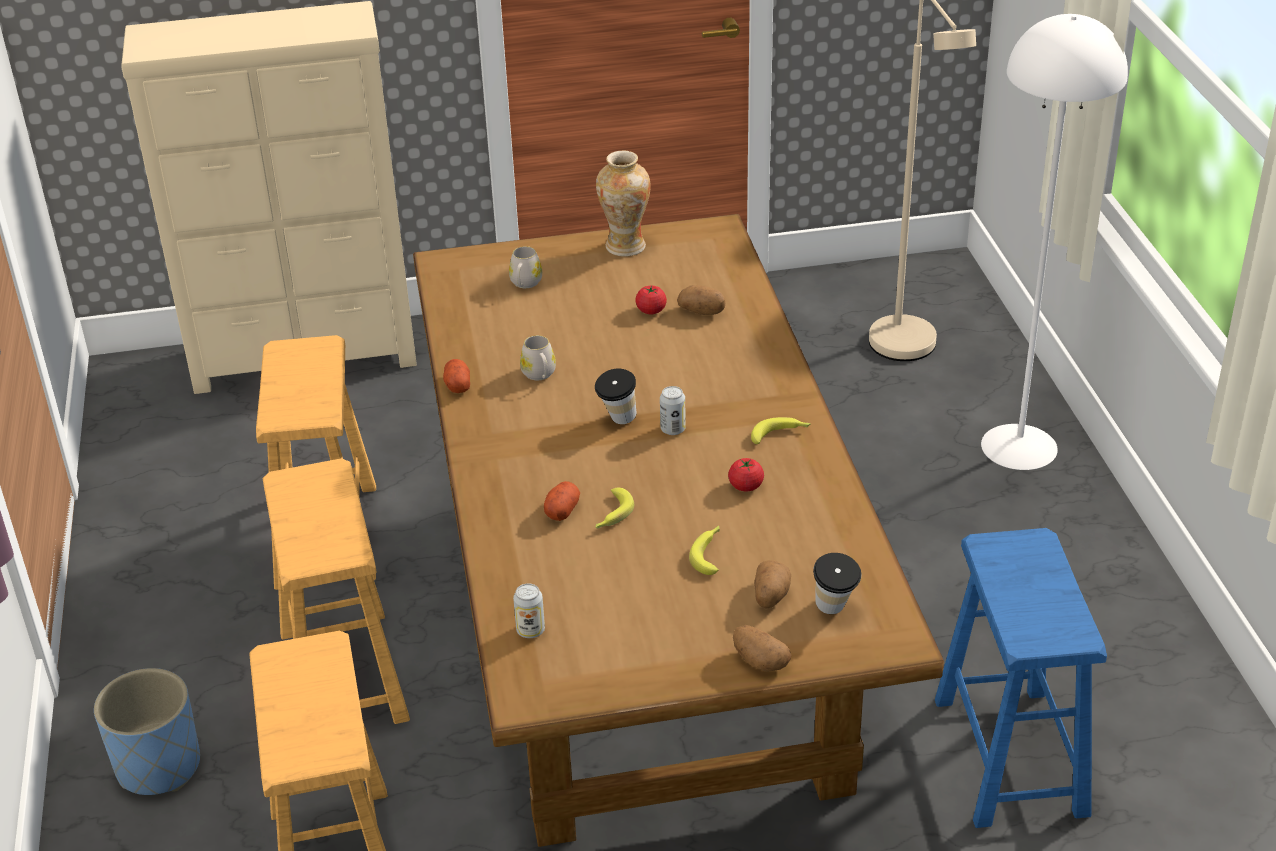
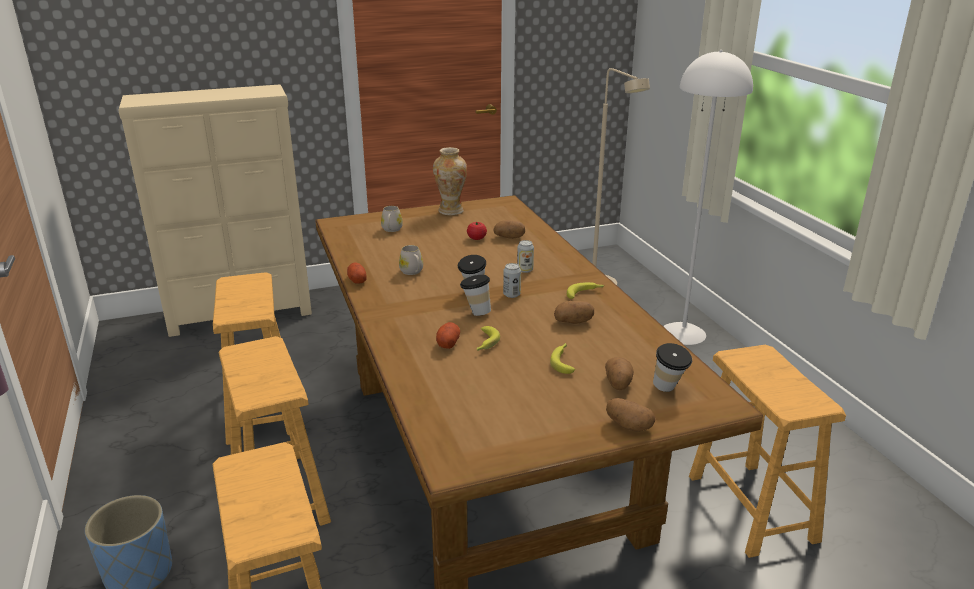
camera: 10 degrees left, 10 degrees down
(530, 630) = (444, 419): can -> can (525, 270)
(613, 458) = (476, 312): none -> cup
(746, 486) = (573, 322): tomato -> potato
(1010, 756) = (751, 507): blue stool -> brown stool

